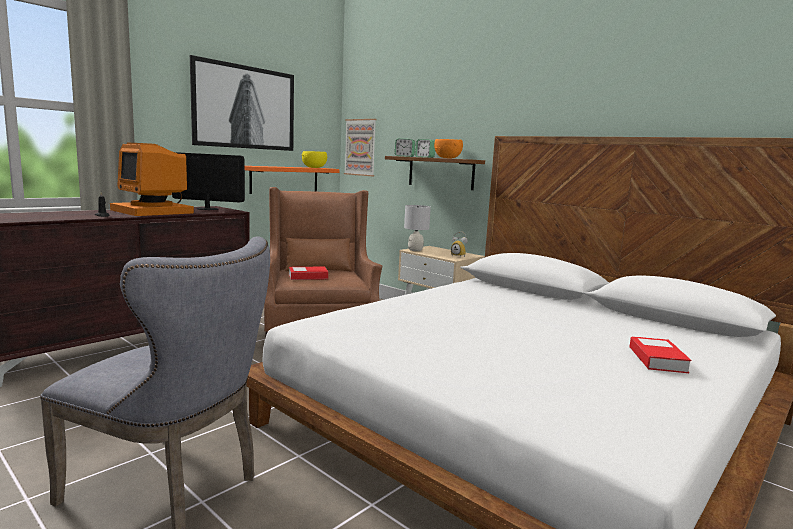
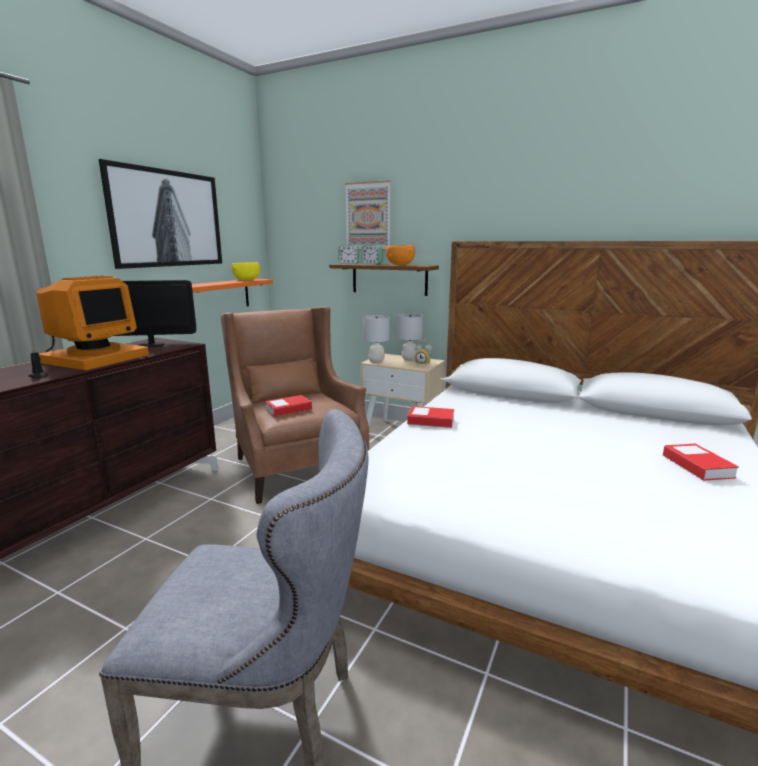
camera: 15 degrees left, 5 degrees up
(154, 211) = (94, 358): monitor -> monitor turned 90 degrees counterclockwise
(360, 147) = (291, 254): picture -> picture (368, 216)
(422, 296) = (431, 421): none -> book
(448, 252) = (408, 359): none -> grey table lamp

